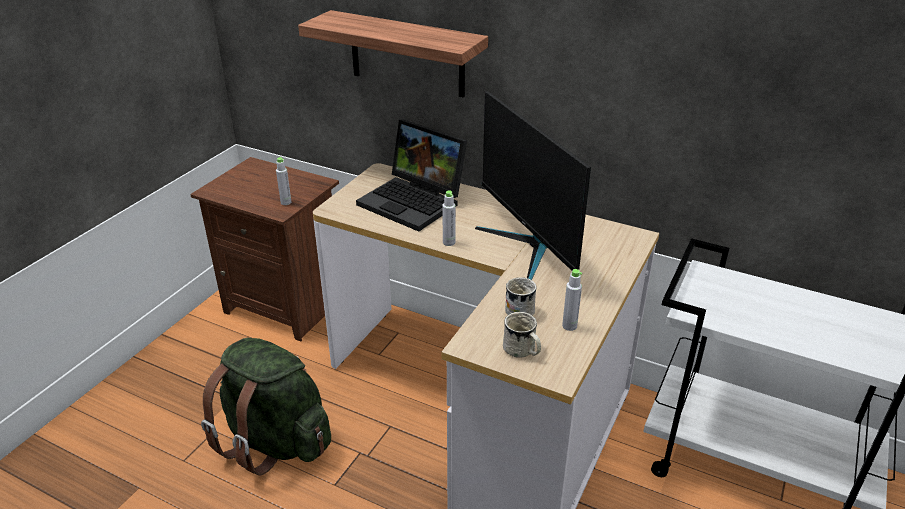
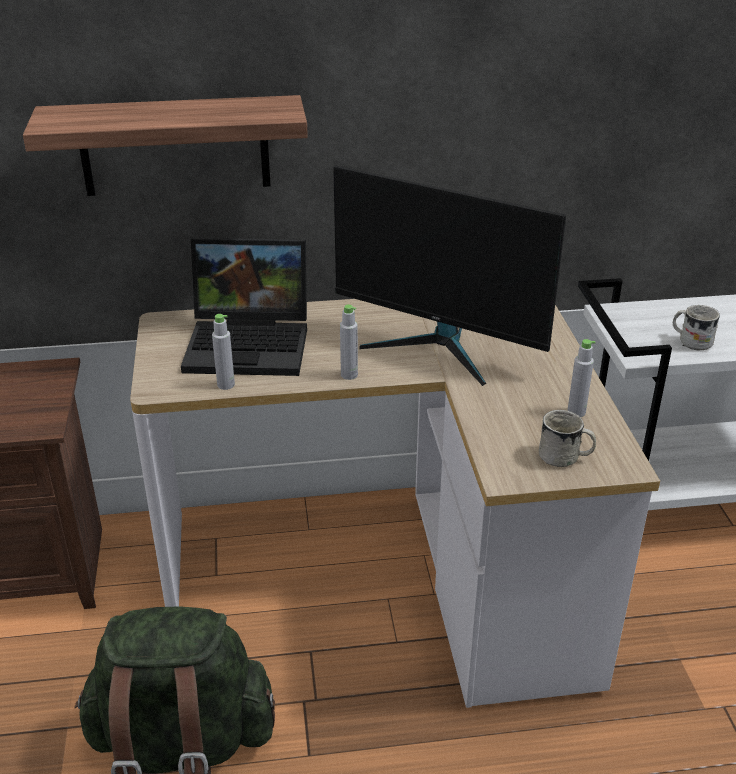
camera: 35 degrees left, 0 degrees up
(286, 202) = (37, 411): grey bottle -> grey bottle (226, 385)
(518, 309) = (508, 416): white mug -> white mug (690, 341)

